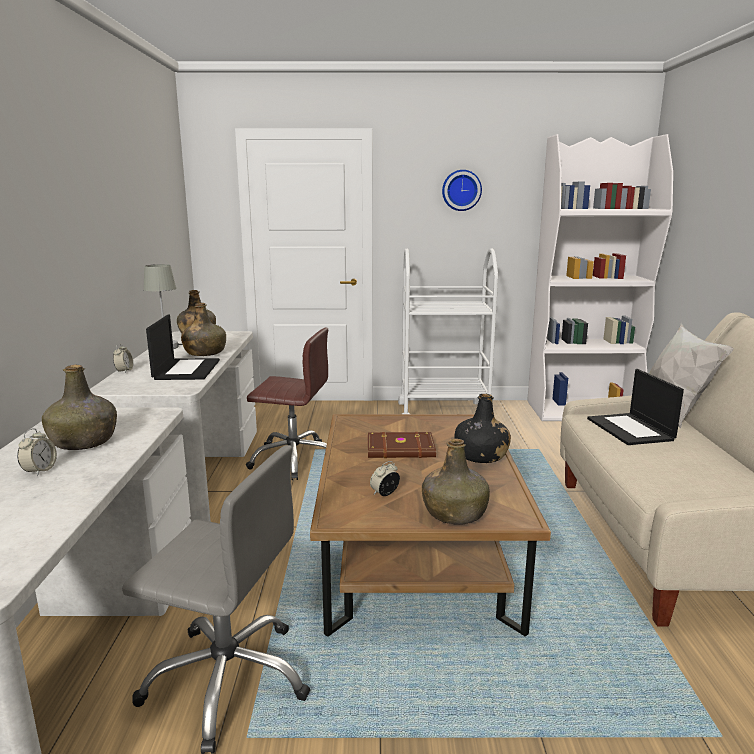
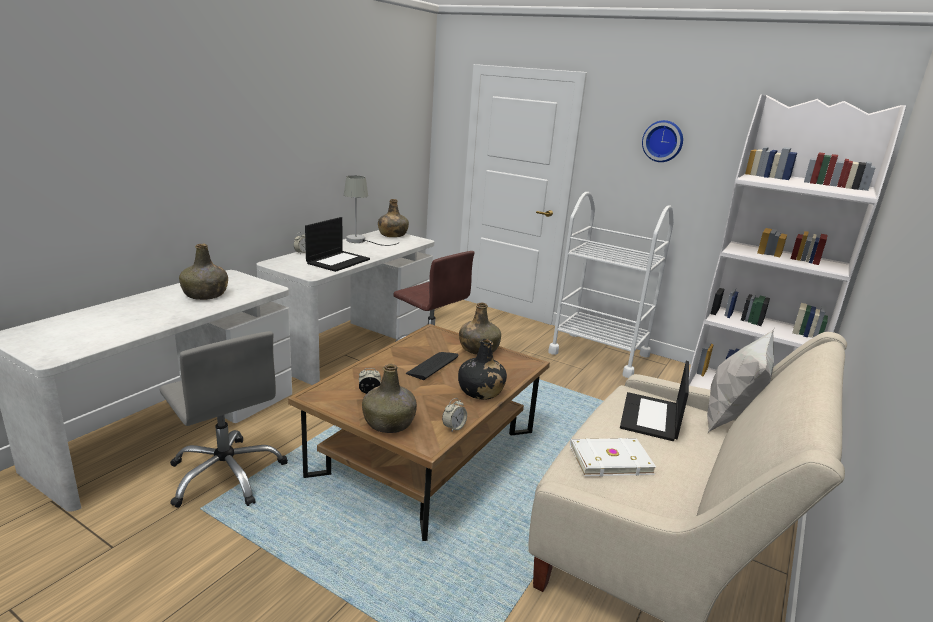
camera: 30 degrees right, 5 degrees up
(40, 471) = (160, 305): alarm clock -> alarm clock (454, 427)
(205, 353) = (371, 251): green bottle -> green bottle (478, 349)
(401, 449) = (432, 366): brown book -> keyboard
(662, 470) = (609, 459): none -> white book

